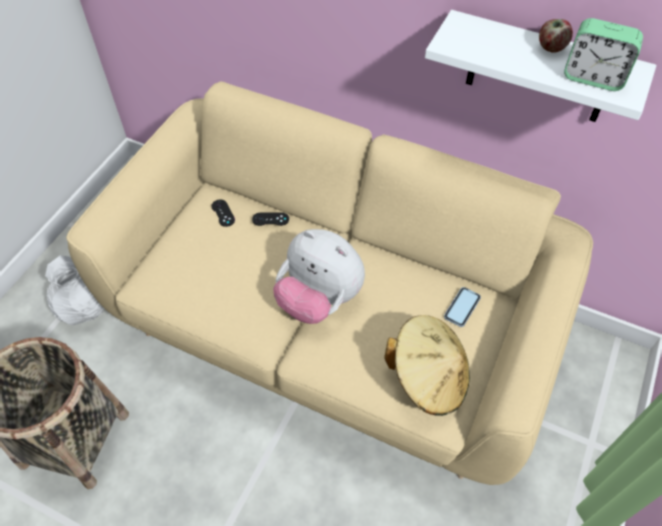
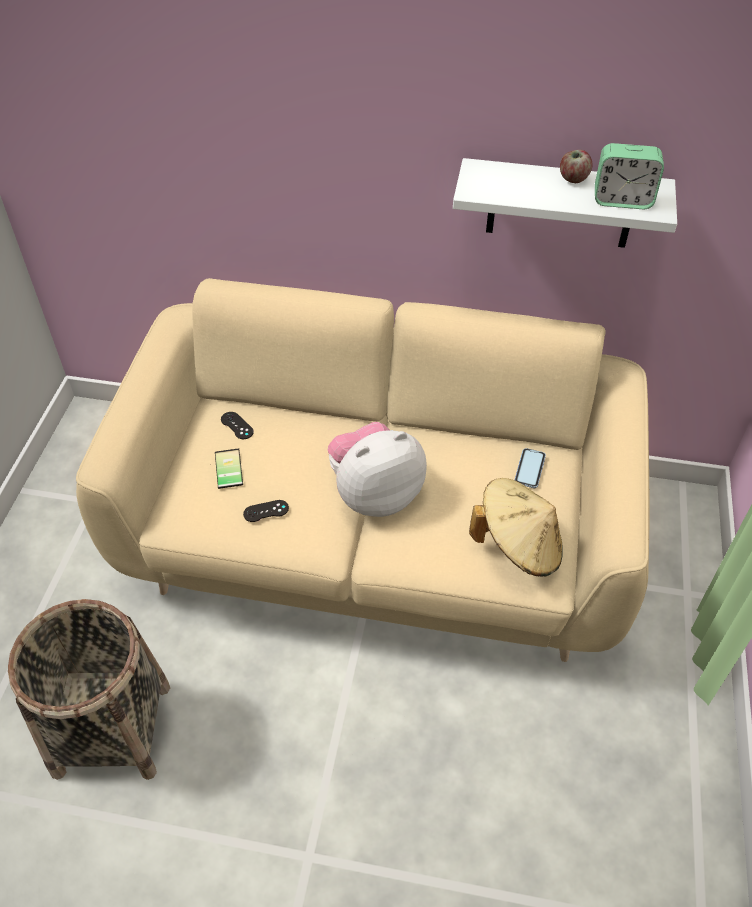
camera: 15 degrees left, 5 degrees down
(87, 307) = (77, 579): white vase -> none
(201, 249) = (226, 469): none -> phone
(270, 219) = (294, 421): black game controller -> black game controller (266, 511)
(319, 299) = (375, 494): plush toy -> plush toy turned 135 degrees clockwise

